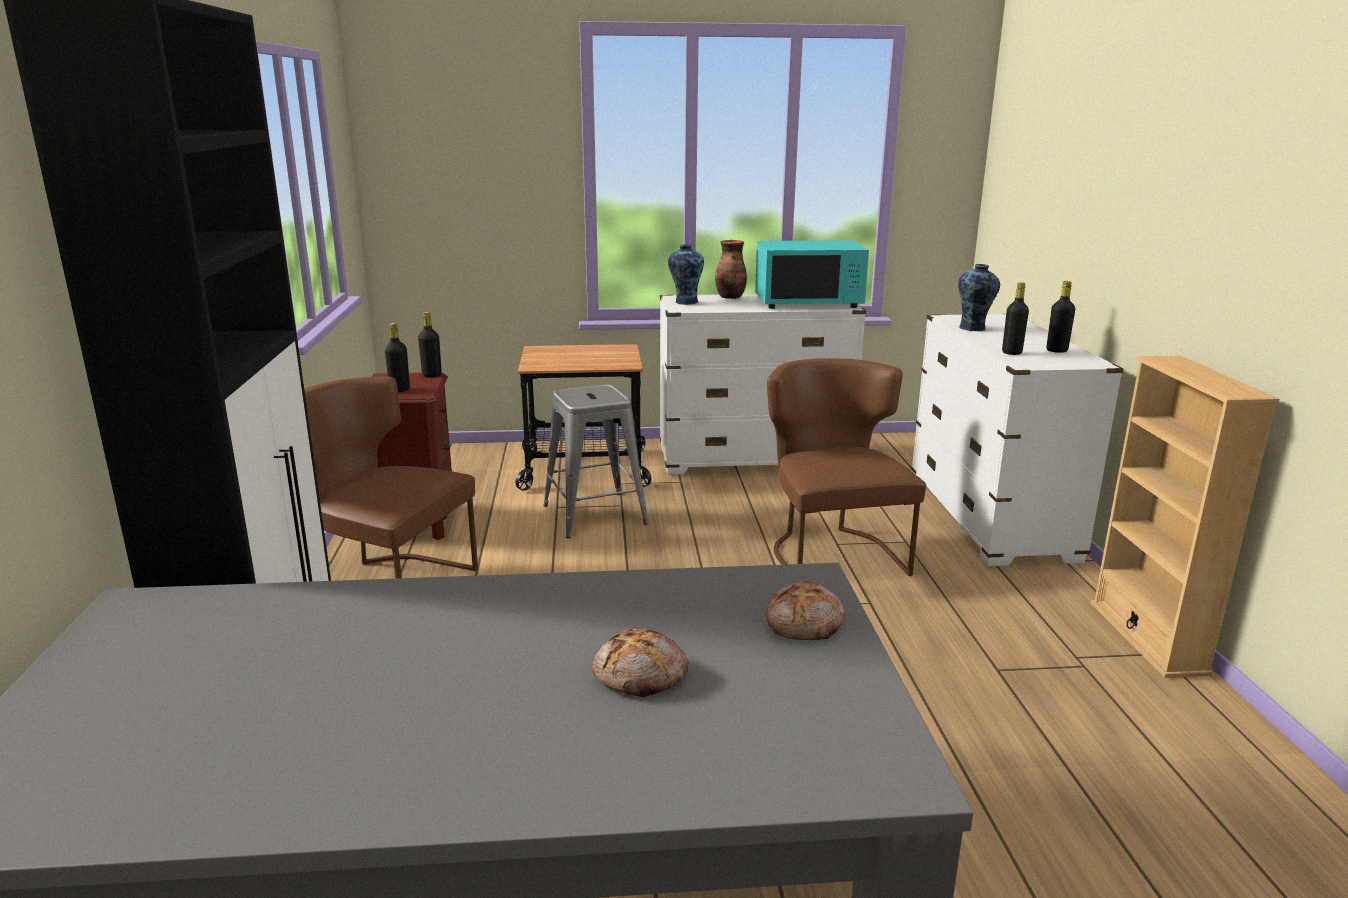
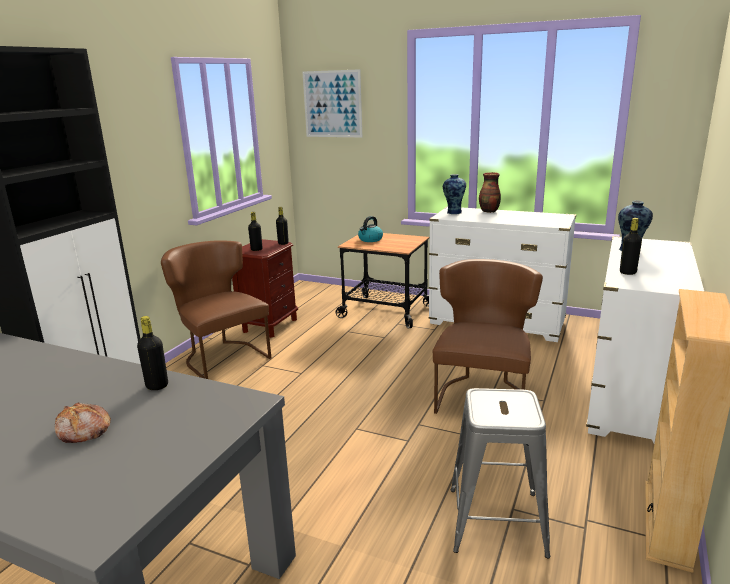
camera: 30 degrees right, 0 degrees up
(447, 136) = (332, 104): none -> picture
(555, 356) = (370, 239): none -> kettle
(594, 514) = (363, 340): grey stool -> grey stool (496, 521)
(805, 624) = (202, 428): bread -> none
(808, 302) = (536, 219): turquoise microwave -> none
(1056, 350) = (671, 275): black bottle -> black bottle (157, 386)

